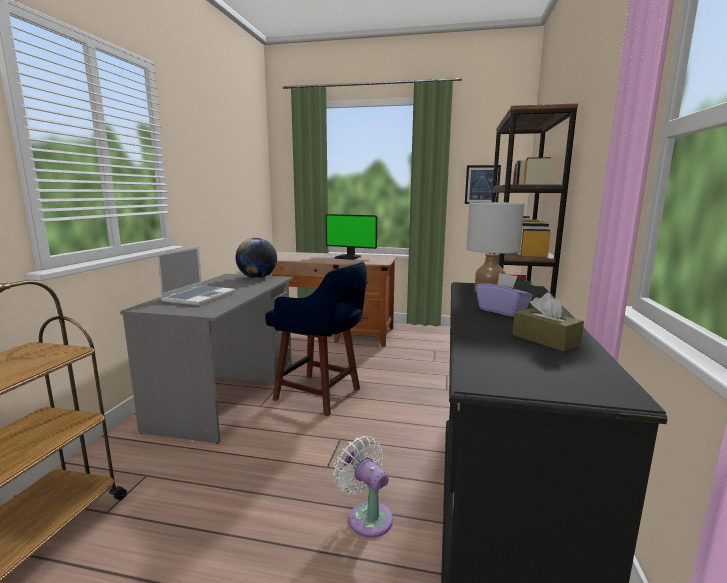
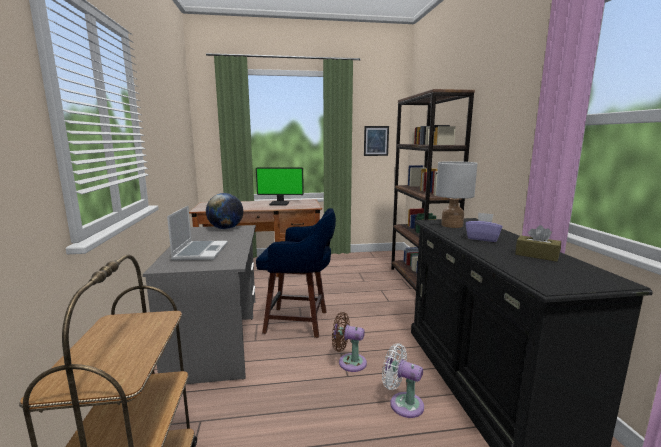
camera: 20 degrees left, 0 degrees up
(341, 451) = (349, 362): none -> brown fan

